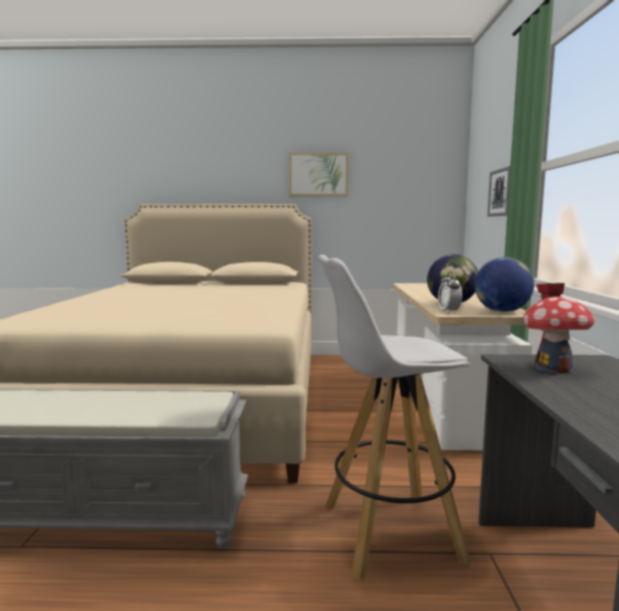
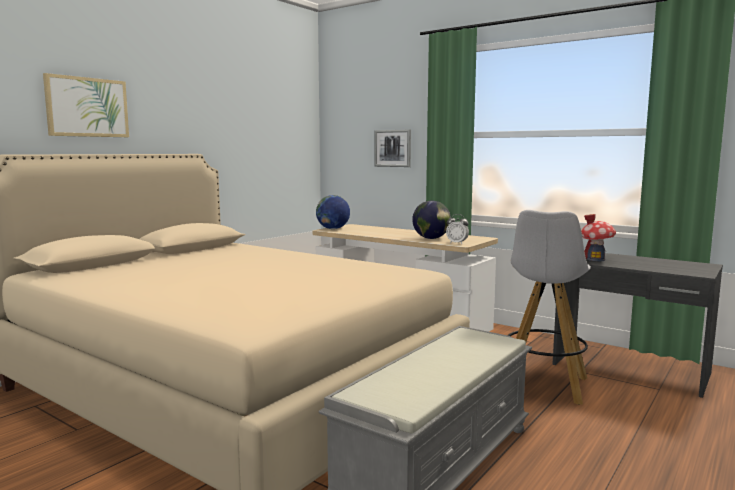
camera: 55 degrees left, 0 degrees up
(318, 174) = (211, 120): picture -> picture (87, 107)
(501, 311) = (473, 238): globe -> globe (333, 229)

